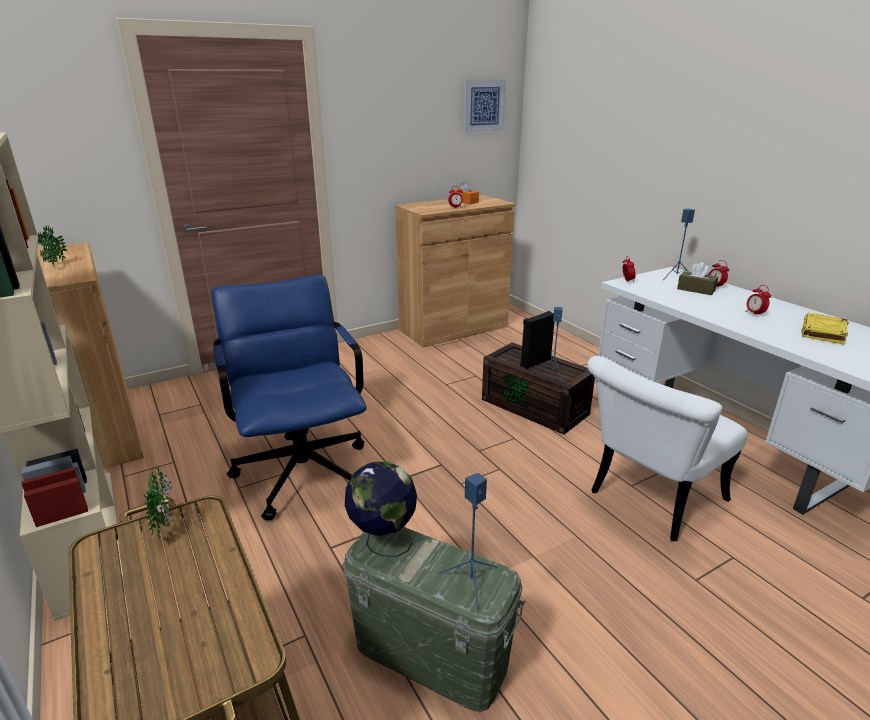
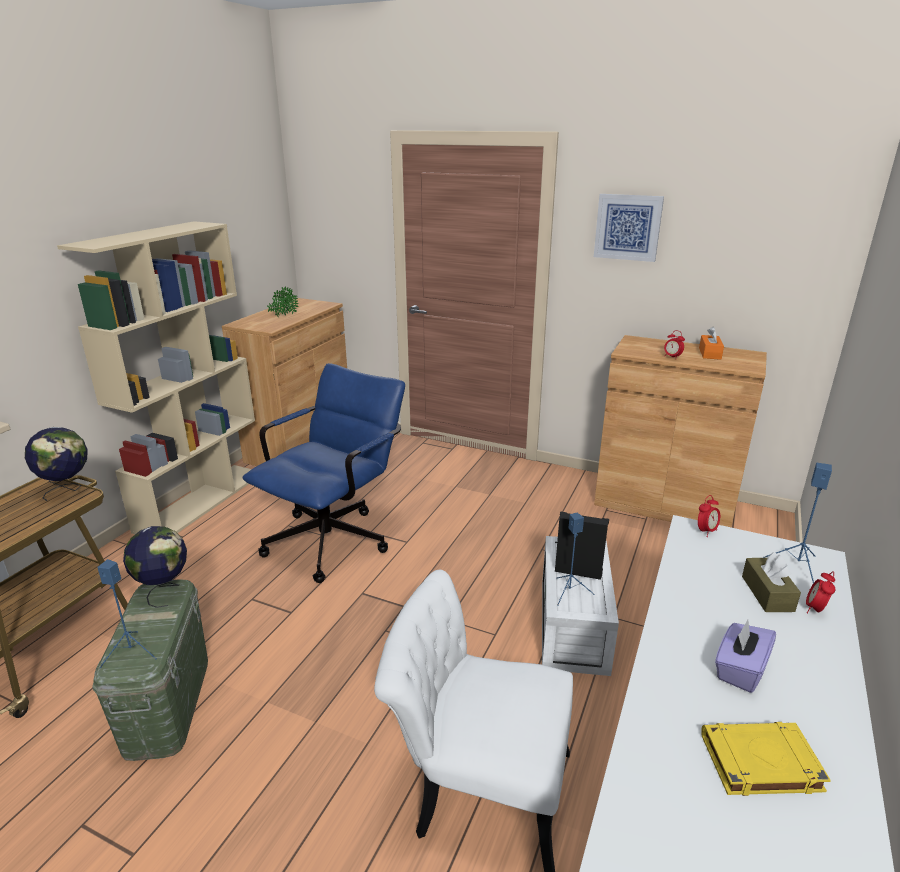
camera: 55 degrees right, 0 degrees up
(162, 523) = (67, 490): potted plant -> globe
(483, 105) = (788, 232): picture -> picture (628, 227)
(536, 406) = (575, 627): brown storage box -> white storage box
(754, 314) = (740, 669): alarm clock -> purple tissue box

